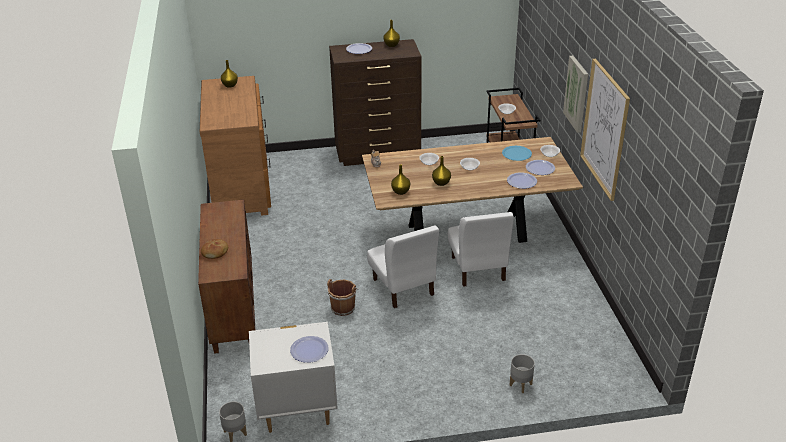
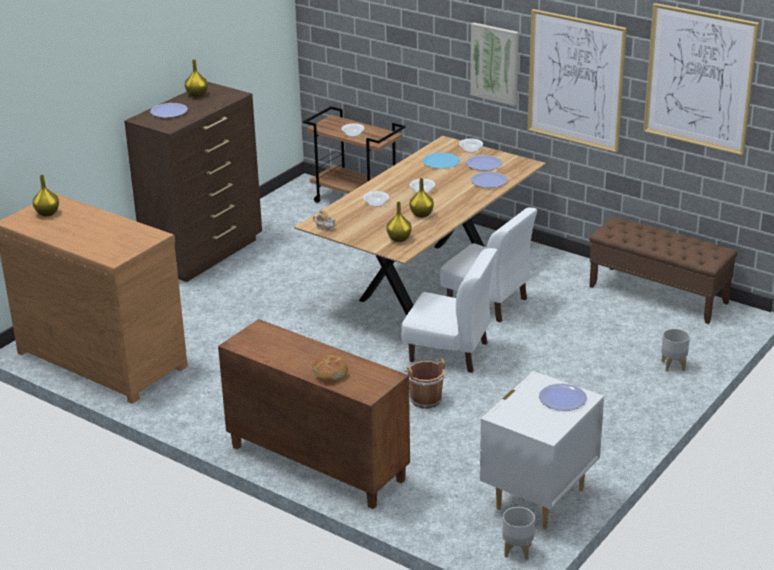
camera: 45 degrees left, 5 degrees down
(597, 329) = (658, 295): none -> brown bench
(655, 165) = (699, 78): none -> picture

